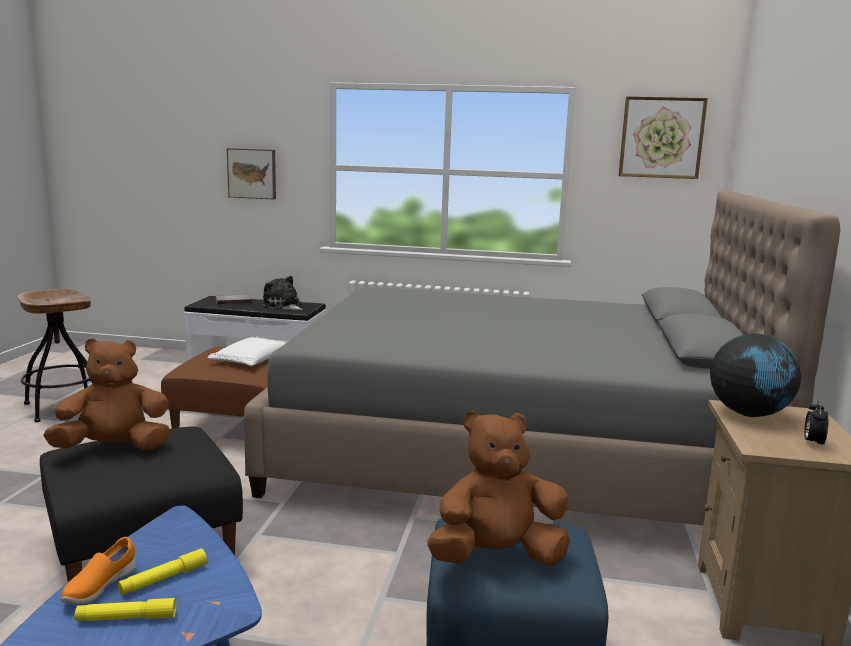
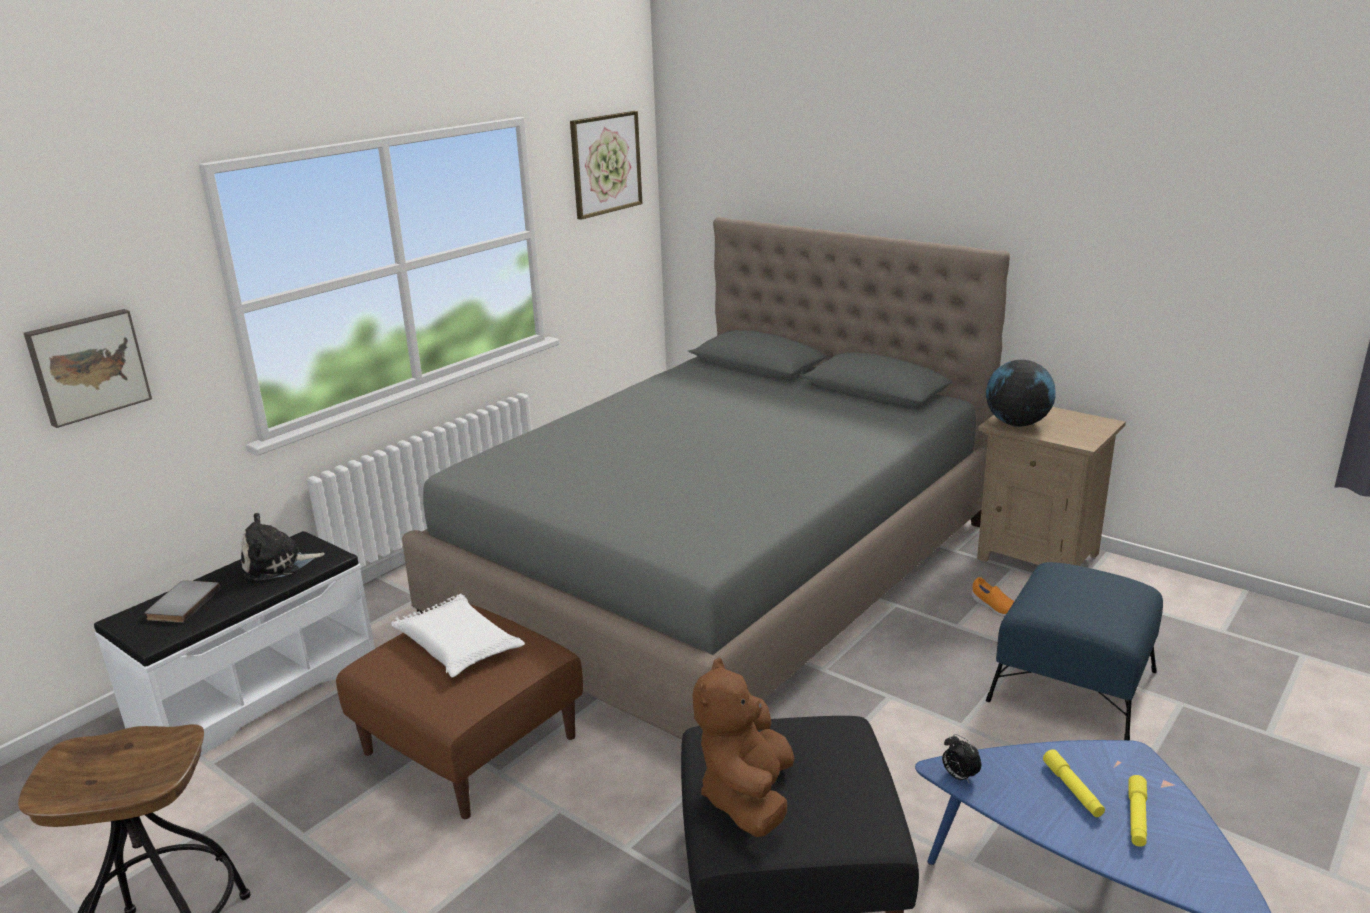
camera: 60 degrees left, 10 degrees up
(99, 587) = (1080, 832): orange shoe -> orange shoe (994, 608)
(497, 557) = (1100, 606): brown plush toy -> none
(813, 443) = (1080, 425): alarm clock -> alarm clock (959, 776)

